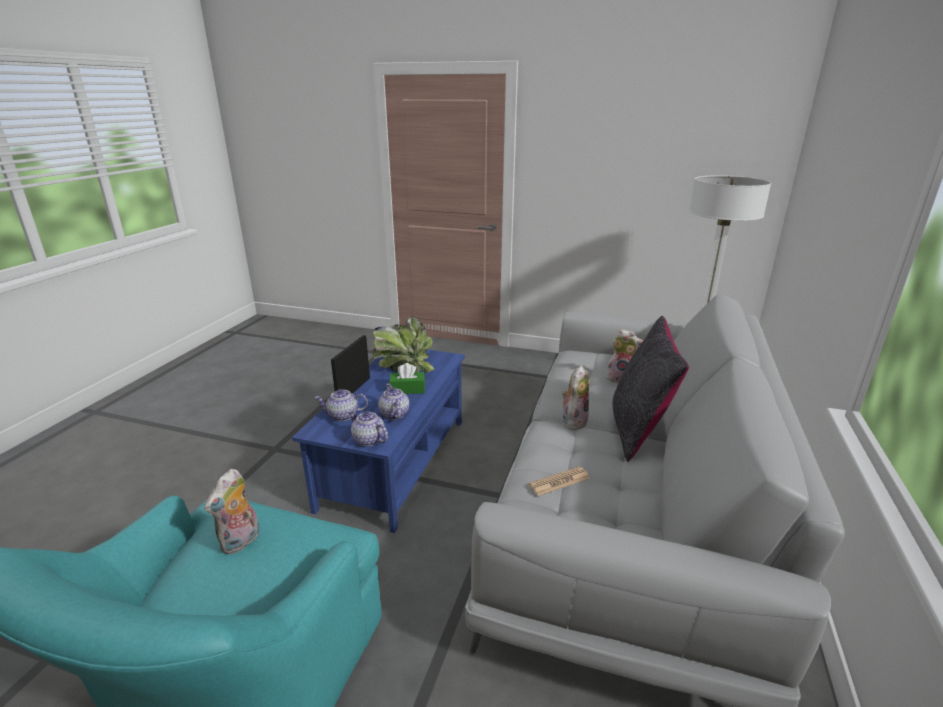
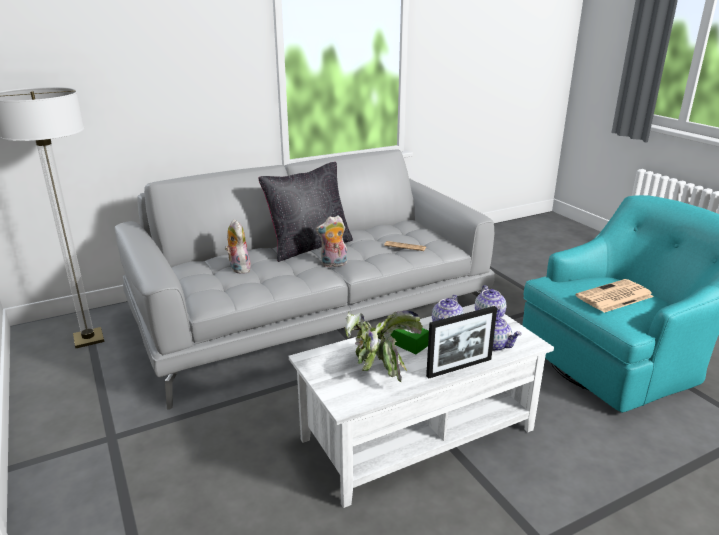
camera: 135 degrees left, 0 degrees up
(241, 542) = (614, 297): plush toy -> newspaper
(395, 463) = (418, 434): blue coffee table -> white coffee table

